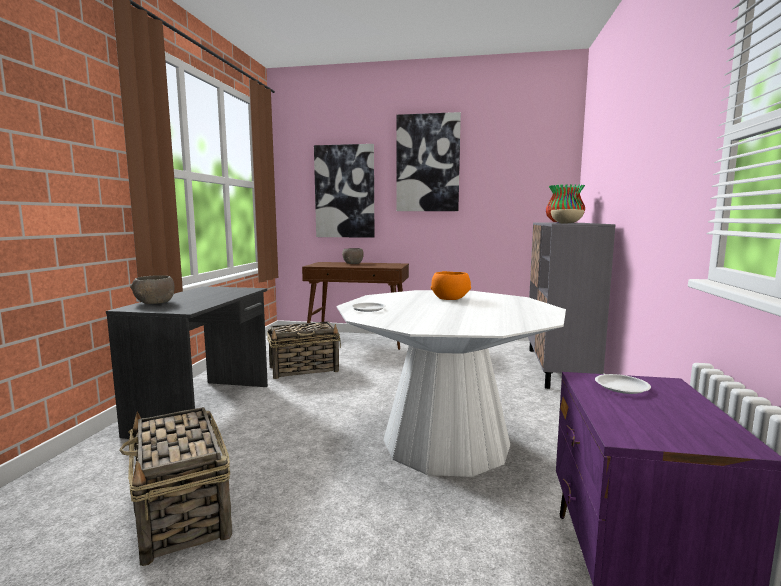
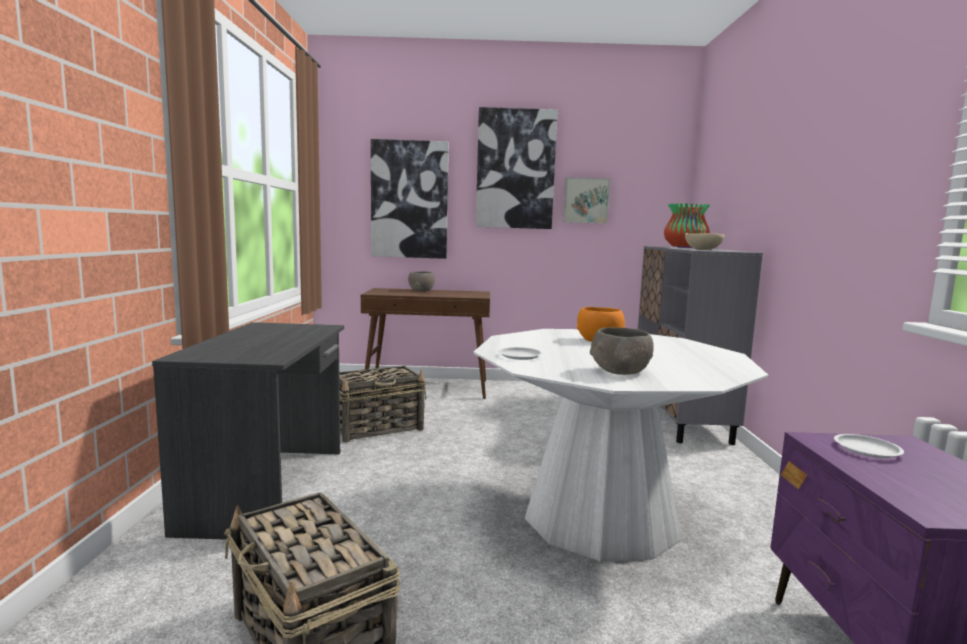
camera: 10 degrees left, 0 degrees up
(154, 303) = (212, 348): grey bowl -> grey bowl (620, 371)
(487, 186) = (585, 200): none -> picture

